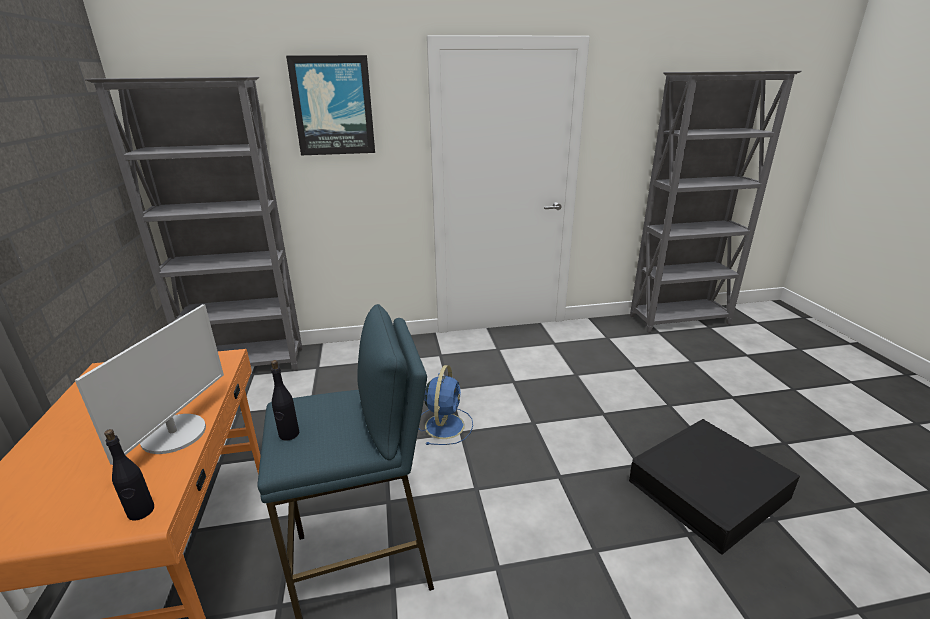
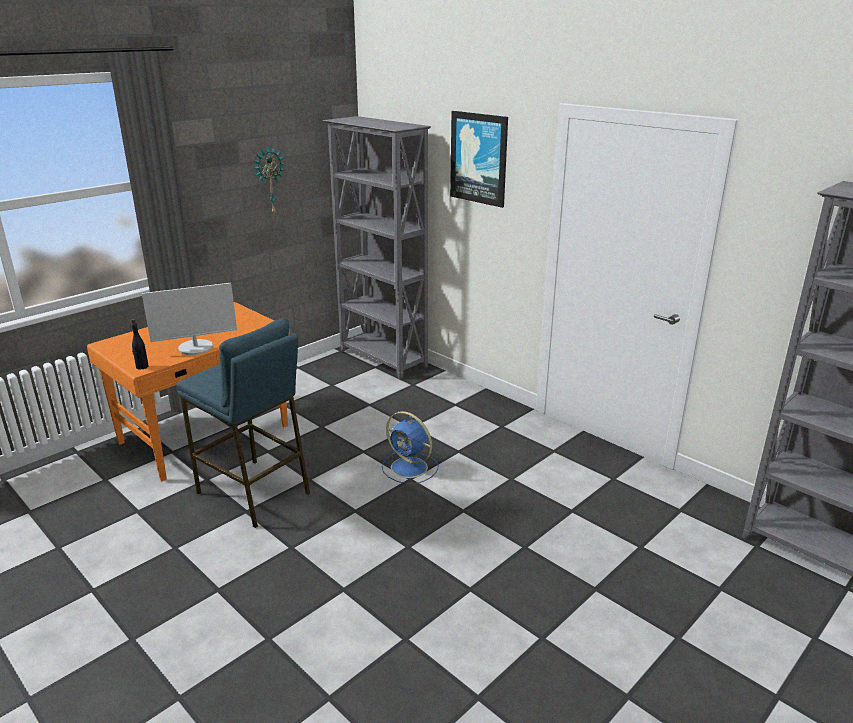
camera: 55 degrees right, 0 degrees up
(48, 171) = (269, 180): none -> wall clock
(289, 434) = (214, 371): black bottle -> none
(445, 425) = (410, 468): blue fan -> blue fan turned 60 degrees clockwise
(708, 489) = (478, 642): black storage box -> none

